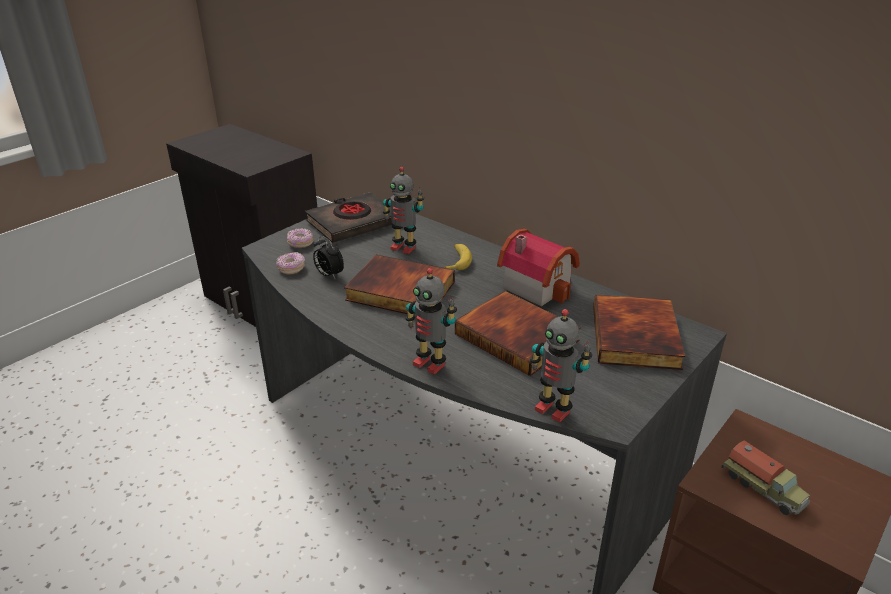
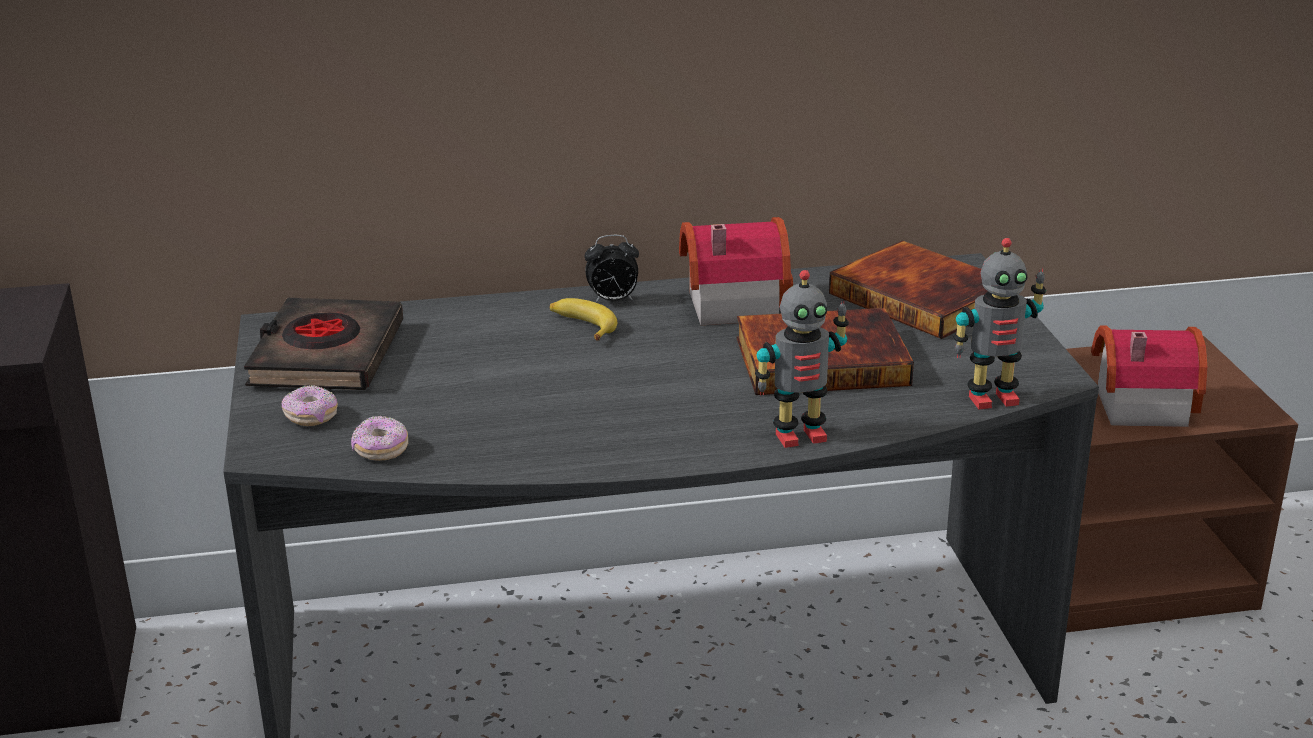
camera: 50 degrees left, 5 degrees down
(329, 275) = (454, 427): alarm clock -> alarm clock (612, 301)
(399, 292) = (593, 393): book -> none
(404, 247) = (476, 346): toy robot -> none
(763, 488) = (1137, 404): toy truck -> toy house

